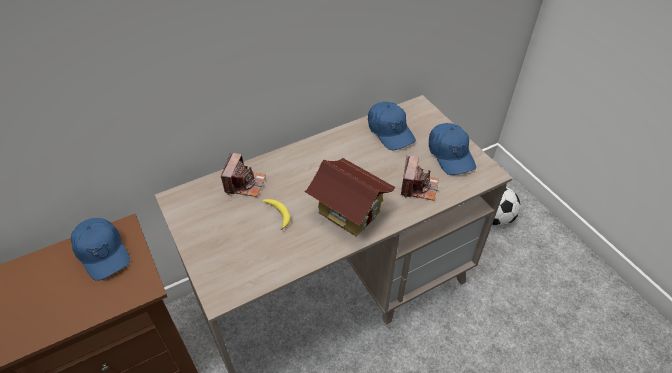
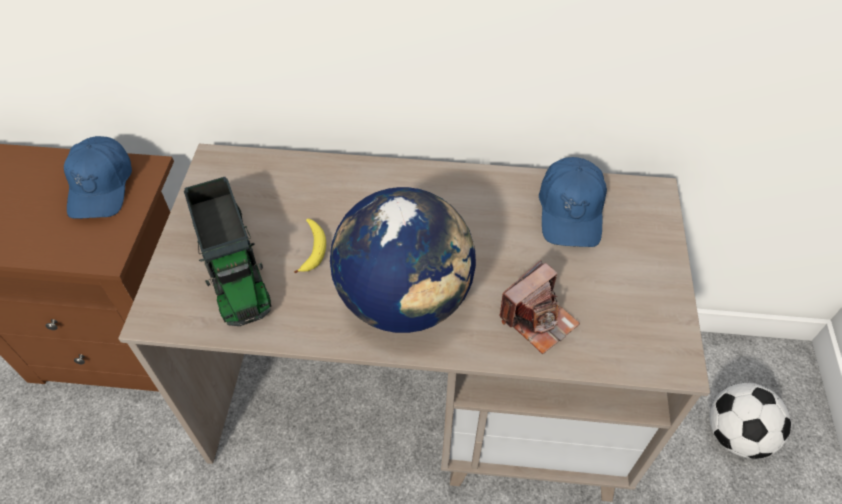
camera: 35 degrees right, 5 degrees up
(240, 245) = (233, 265): none -> toy truck
(245, 184) = (308, 185): camera -> none
(349, 212) = (405, 299): toy house -> globe
(450, 154) = (635, 296): blue cap -> none

